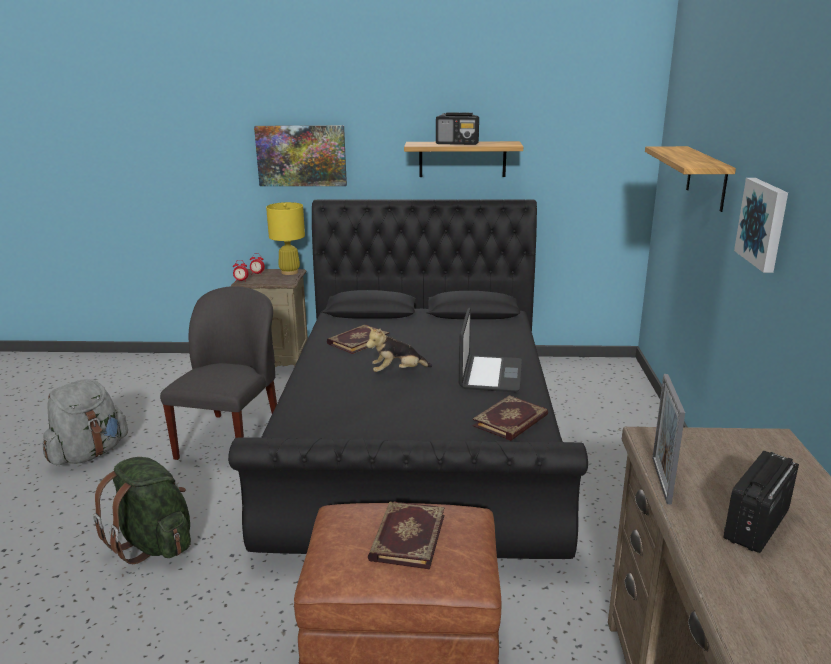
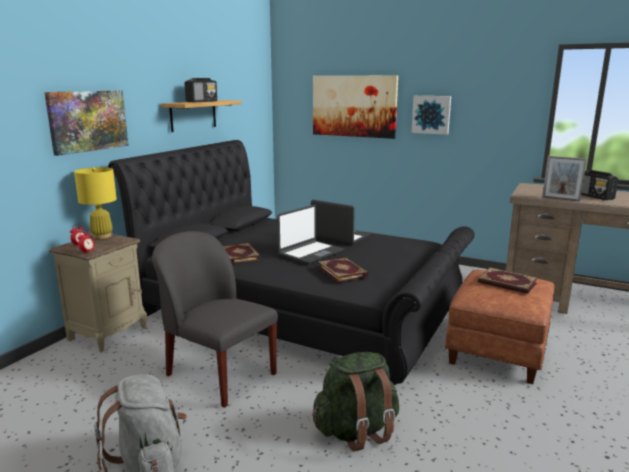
camera: 65 degrees left, 5 degrees down
(397, 372) = (310, 253): plush toy -> laptop
(511, 421) = (402, 243): book -> book (343, 271)
(706, 178) = (354, 106): shelf -> picture

